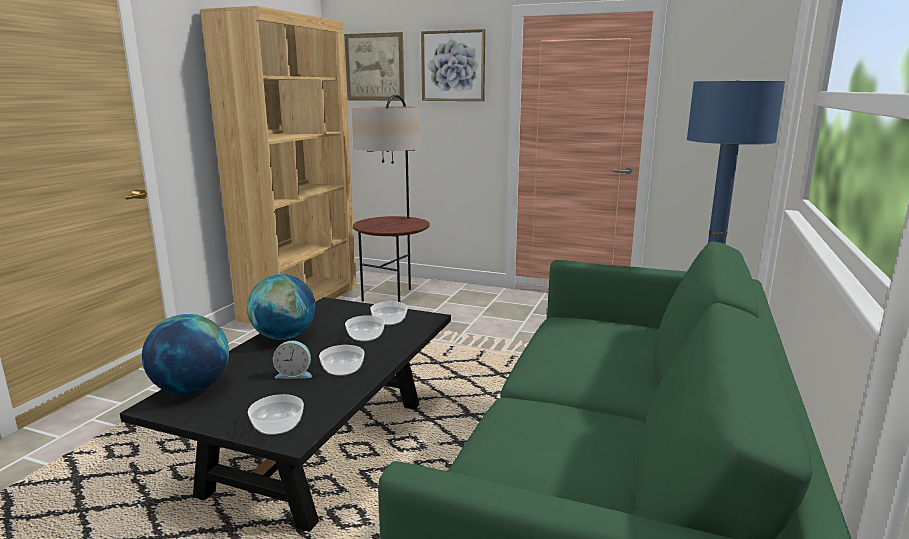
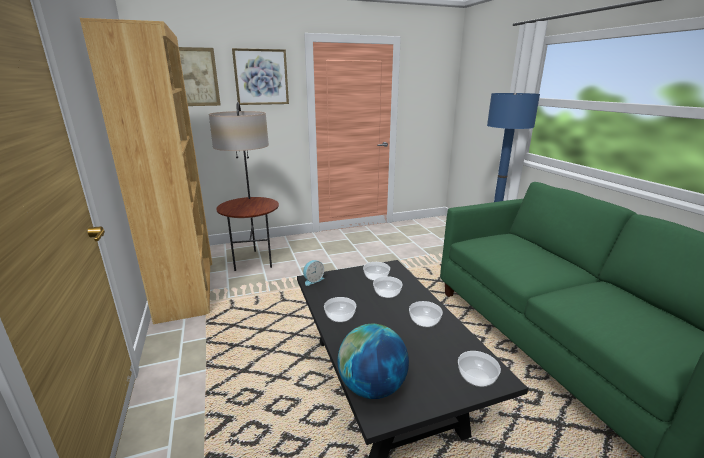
camera: 40 degrees left, 5 degrees up
(284, 337) = (340, 316): globe -> bowl
(294, 374) = (406, 338): alarm clock -> alarm clock (313, 280)

